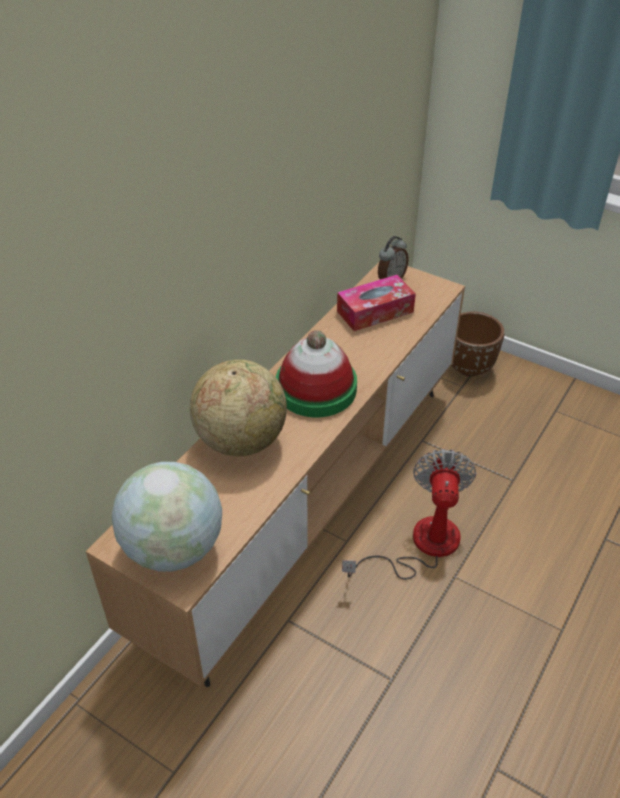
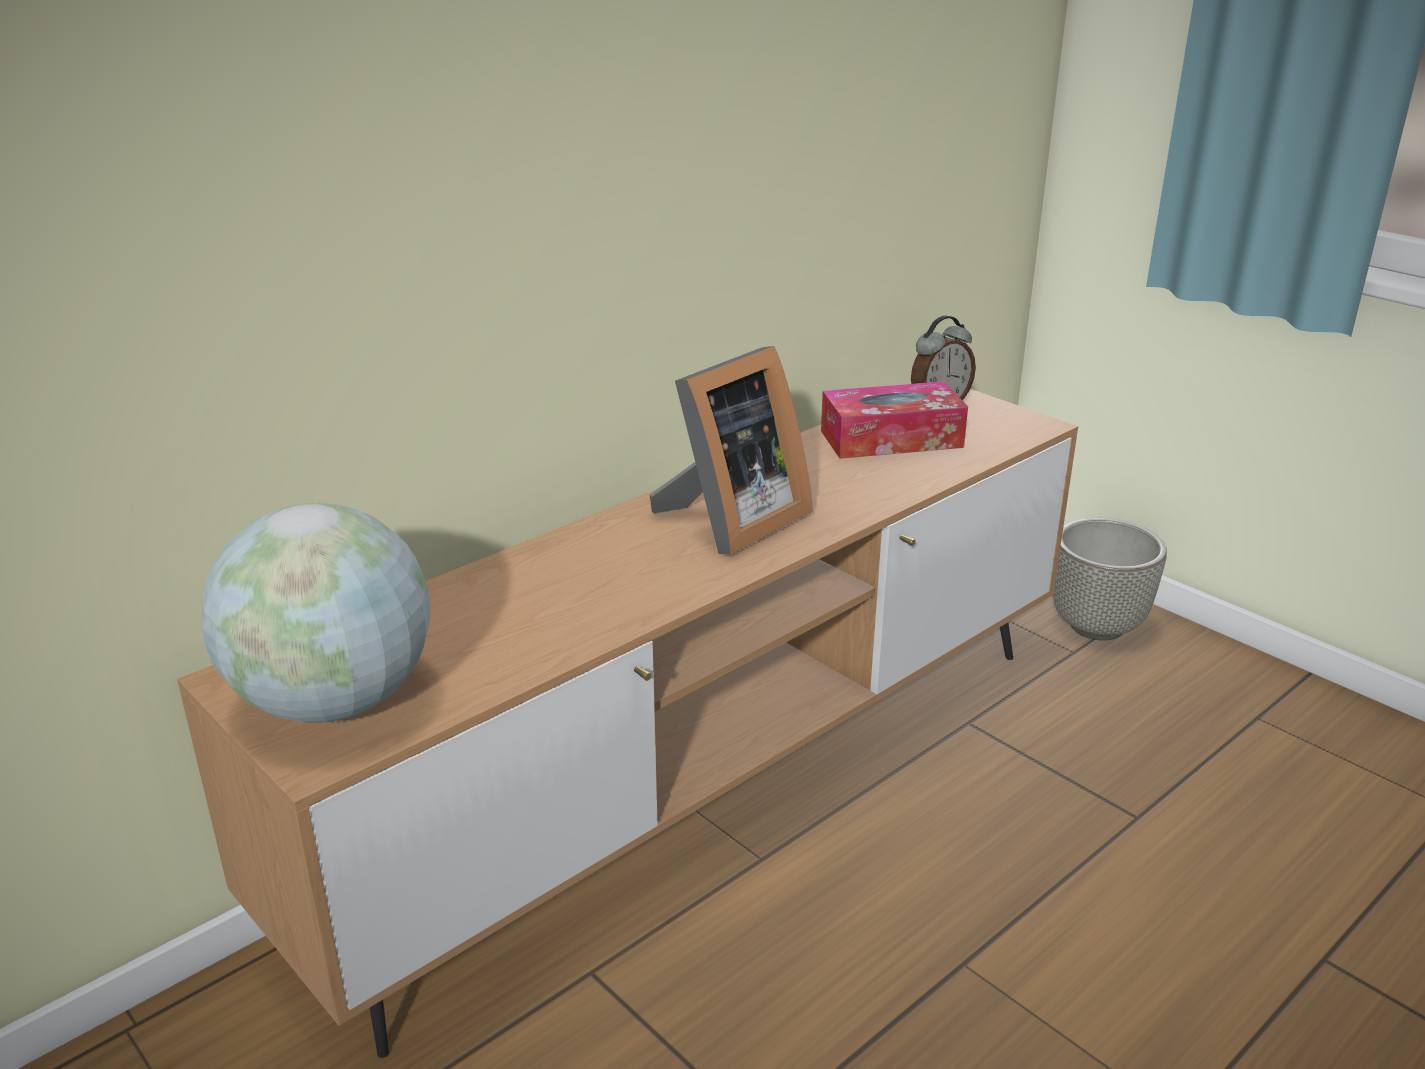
camera: 15 degrees right, 15 degrees down
(241, 440) = (553, 571): globe -> none
(316, 388) = (730, 522): hat -> picture frame
(421, 545) = (909, 895): fan -> none
(469, 367) = (1095, 627): brown planter -> grey planter

